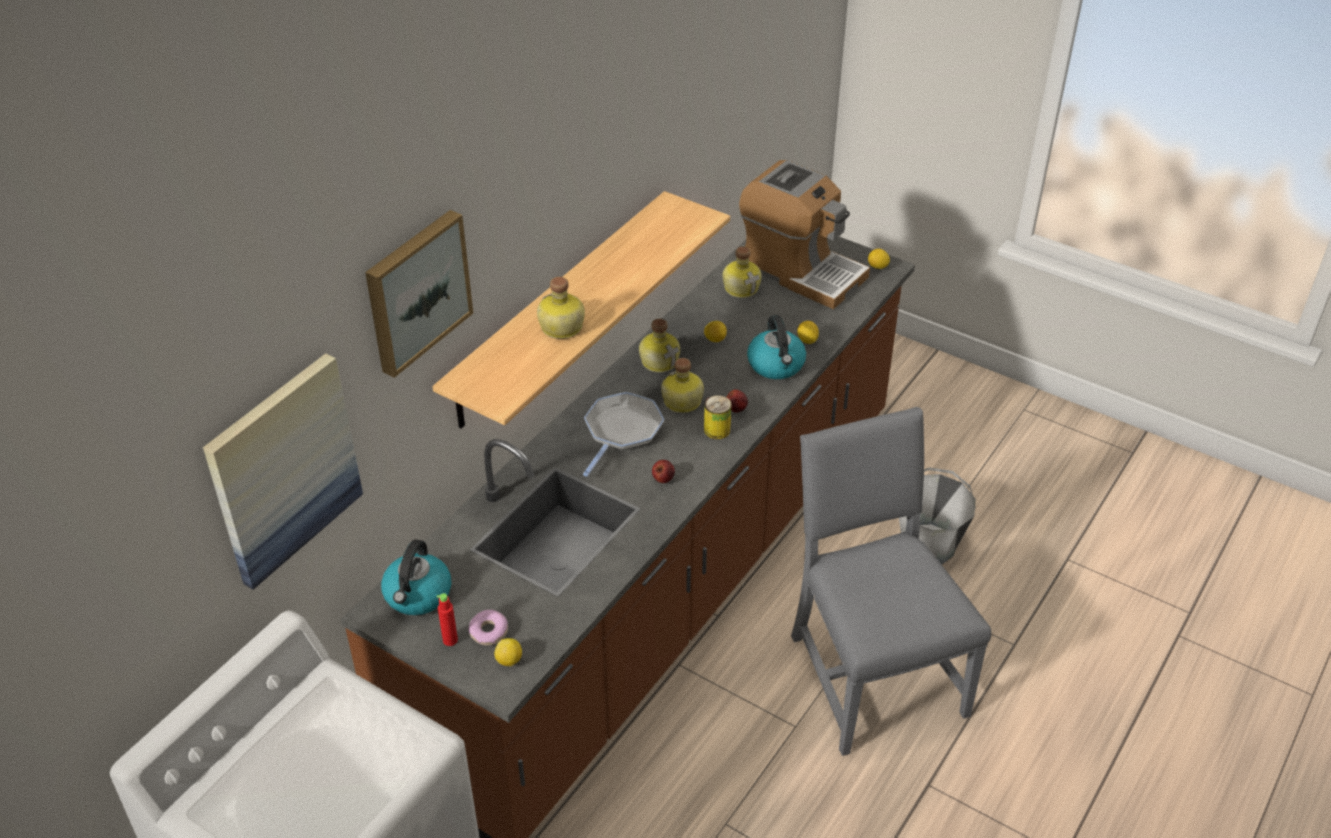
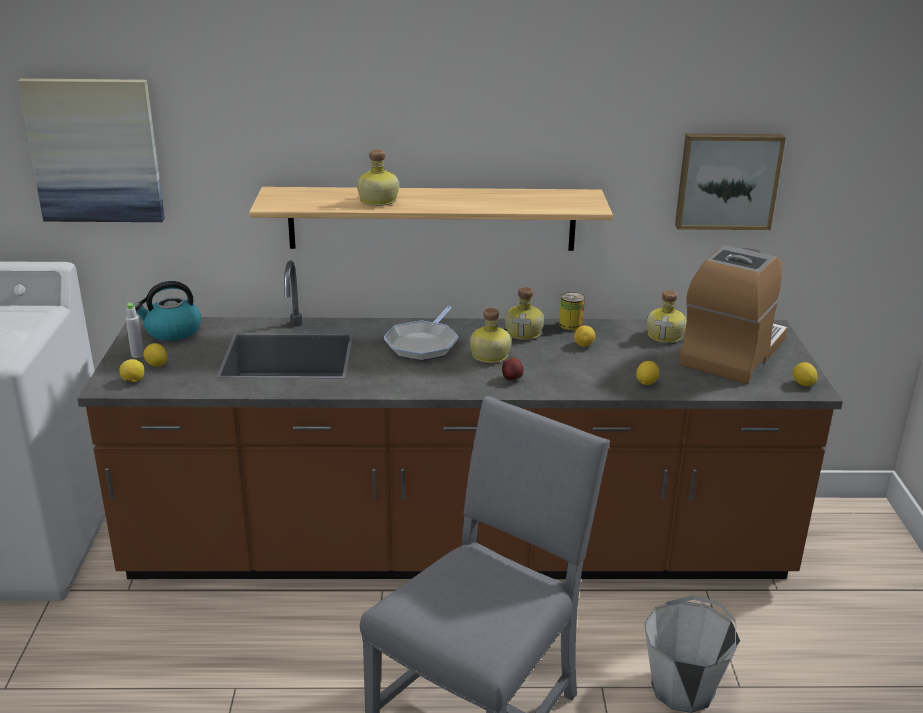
camera: 55 degrees right, 15 degrees down
(416, 291) = (251, 87): picture -> picture (727, 180)
(450, 640) = (137, 355): red bottle -> grey bottle
(488, 632) = (156, 365): donut -> lemon
(621, 431) = (423, 344): frying pan -> frying pan turned 120 degrees clockwise
(663, 479) = (389, 376): apple -> none
(717, 430) = (475, 379): can -> can (570, 325)
(776, 365) = (592, 379): kettle -> none
(801, 271) = (732, 352): coffee machine -> coffee machine turned 150 degrees counterclockwise

